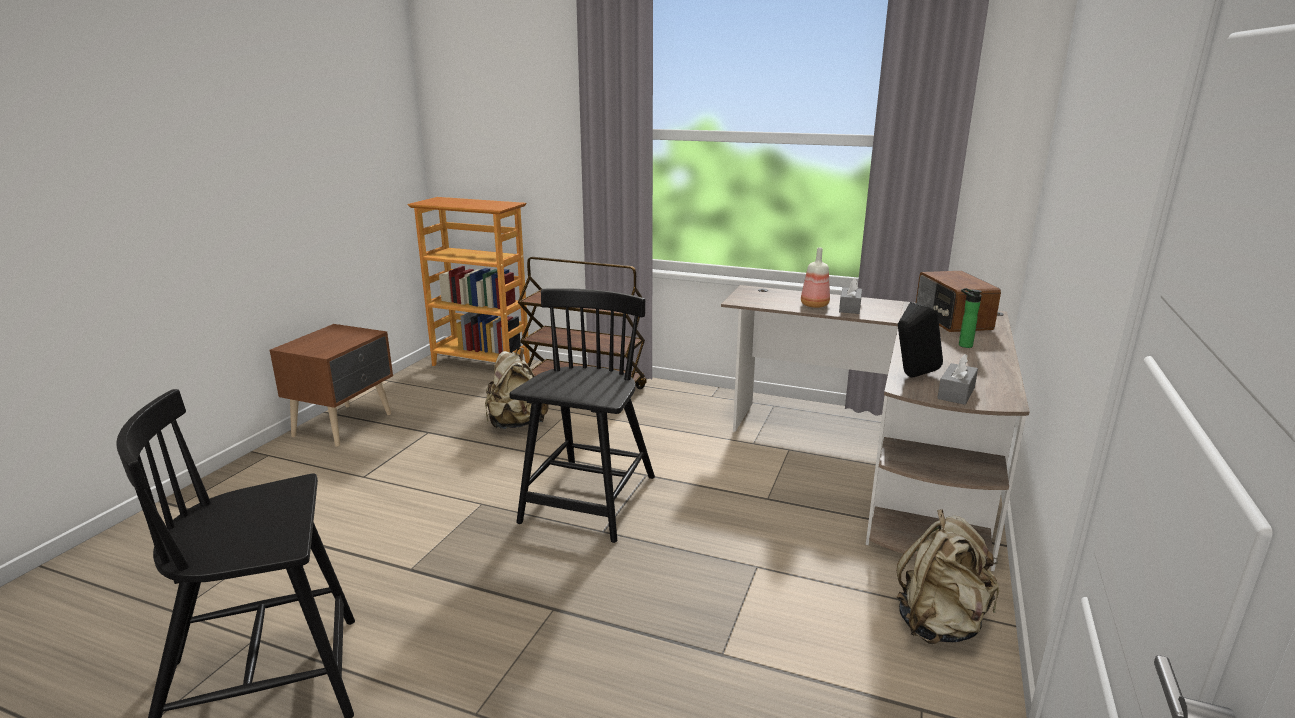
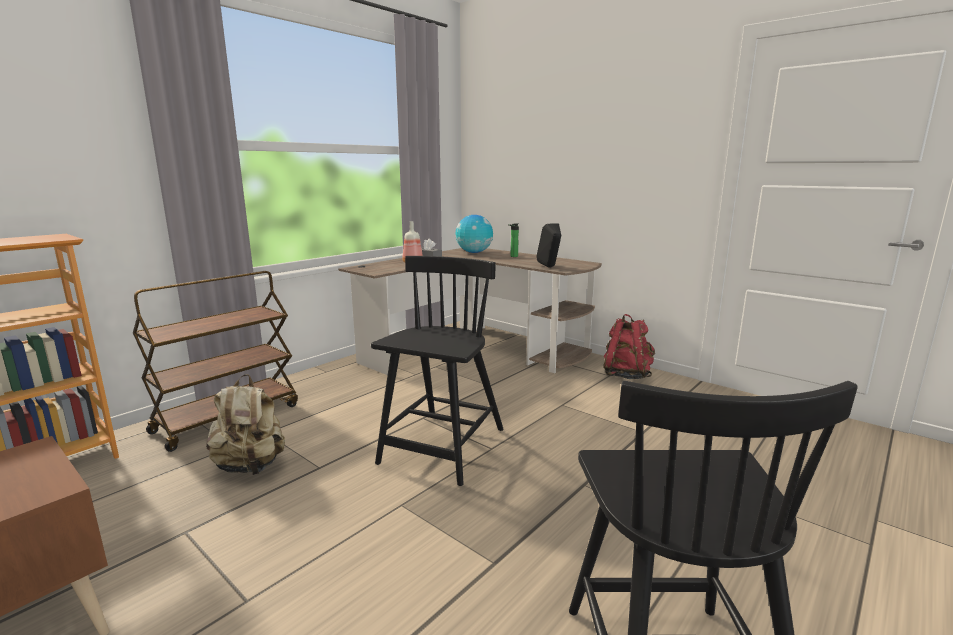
camera: 70 degrees left, 5 degrees down
(589, 501) = (442, 447): black chair -> black chair turned 75 degrees clockwise
(940, 624) = (626, 375): beige backpack -> red backpack
(951, 320) = (474, 252): radio -> globe
(956, 393) = (575, 266): grey tissue box -> none

